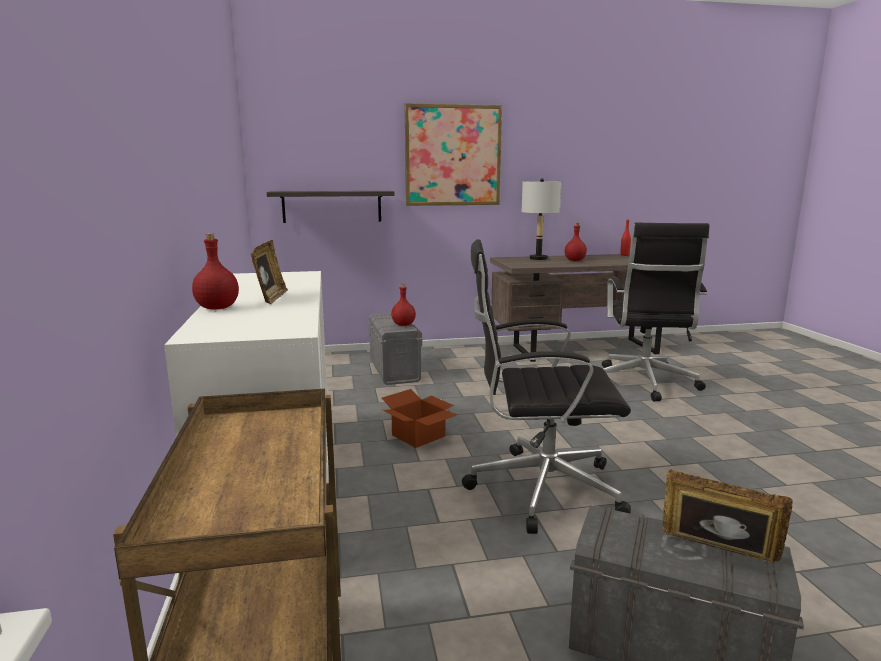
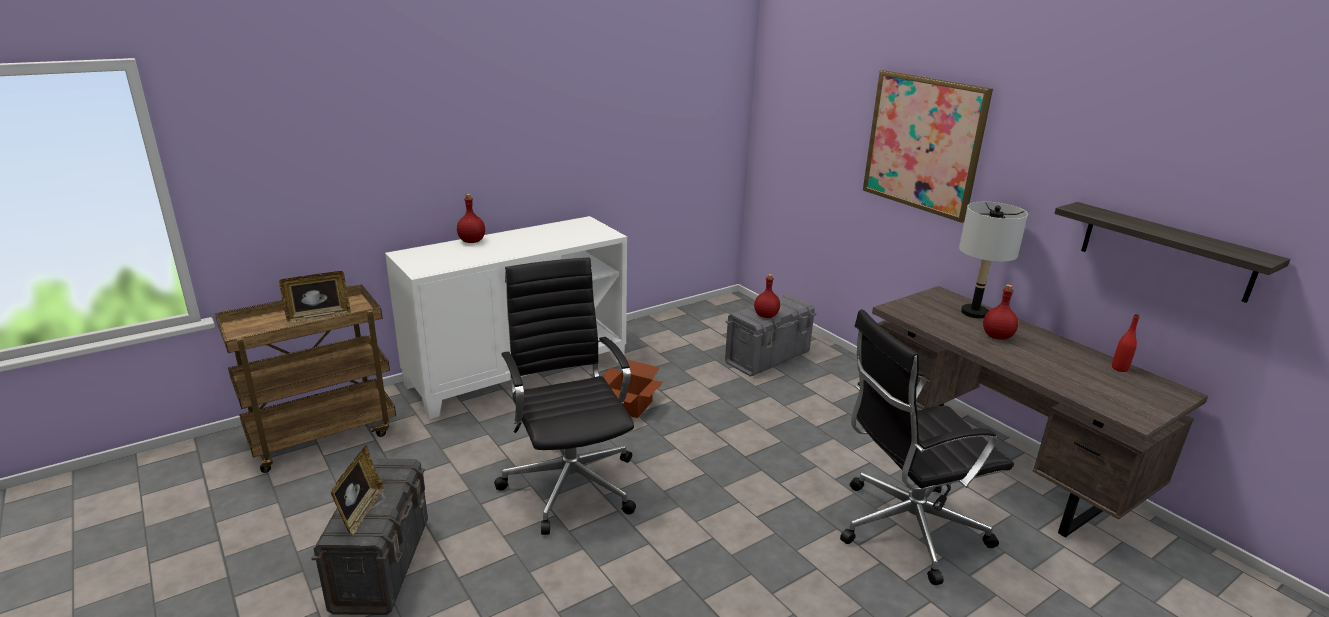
camera: 65 degrees right, 10 degrees up
(271, 298) = (507, 246): picture frame -> picture frame (319, 316)
(332, 206) = (804, 170): shelf -> shelf (1165, 251)

